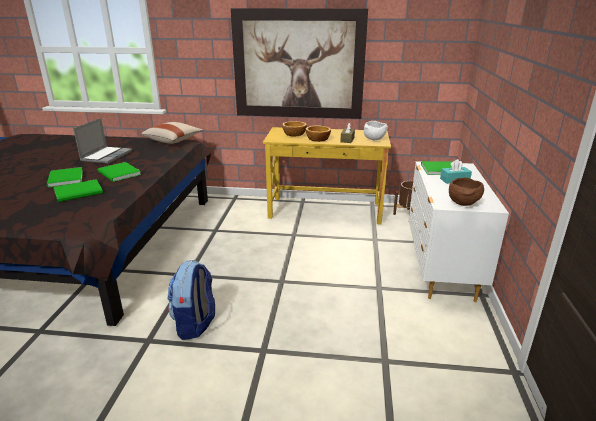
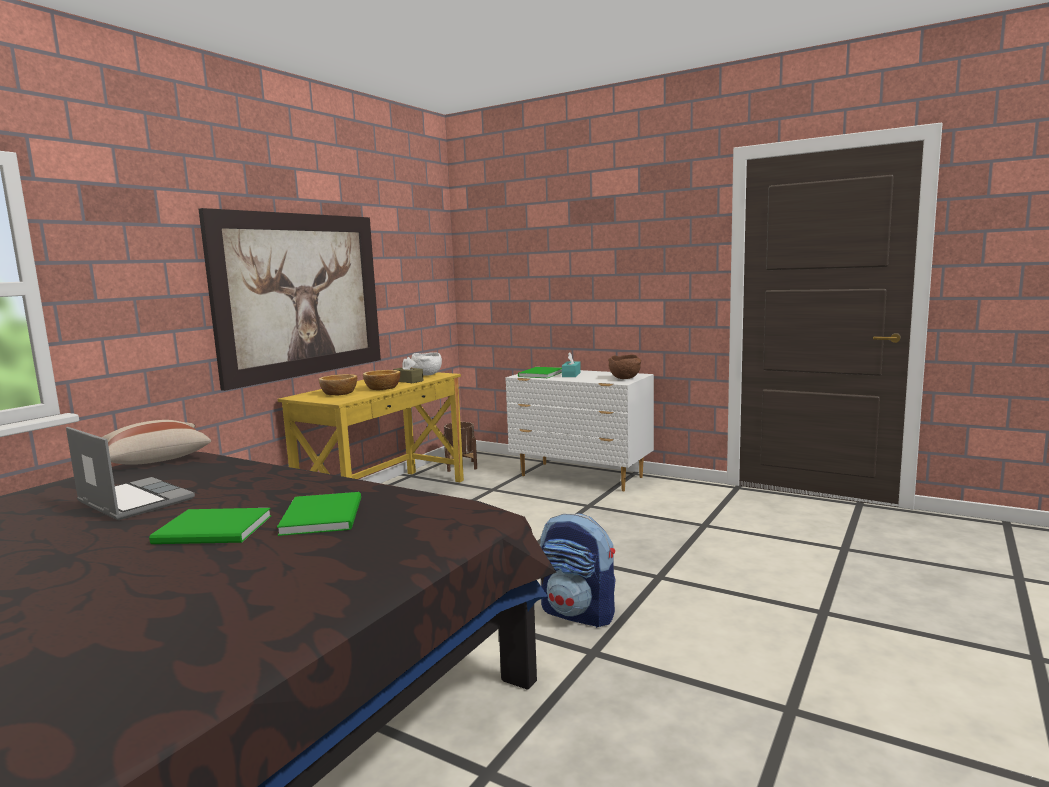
camera: 65 degrees left, 15 degrees down
(119, 173) = (275, 491): green book -> none

